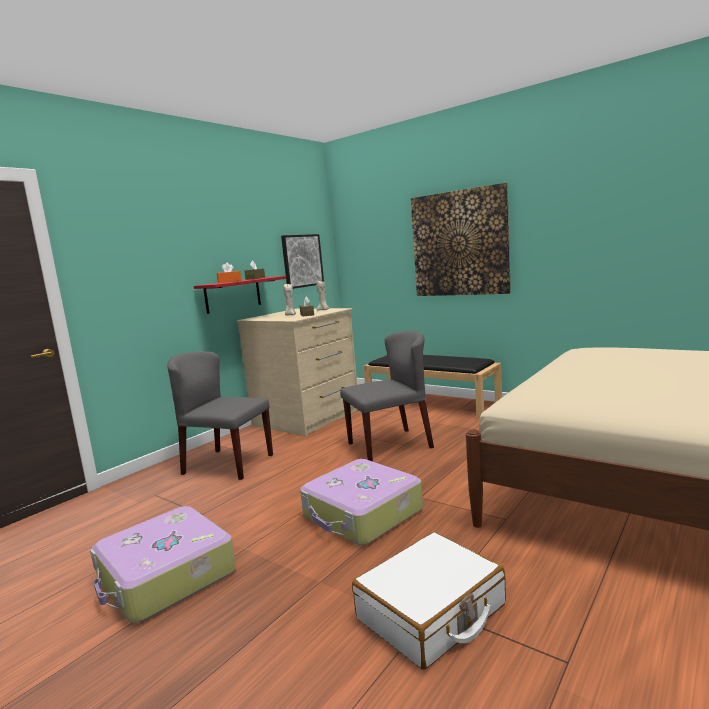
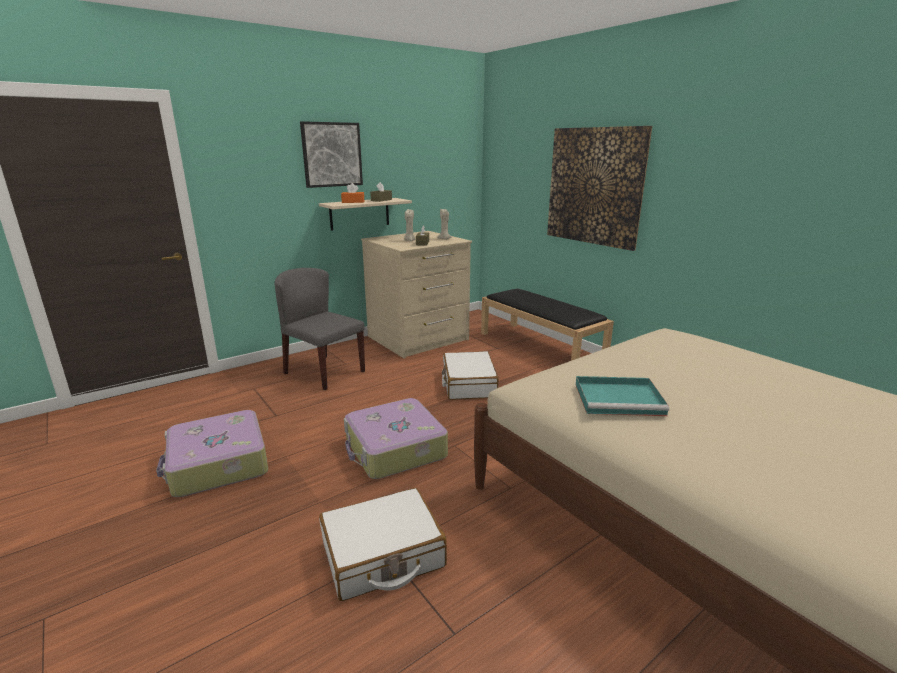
camera: 15 degrees right, 10 degrees up
(233, 295) = (359, 213): red shelf -> beige shelf
(302, 261) = (441, 182): picture -> picture (332, 154)
(390, 445) = (468, 384): grey chair -> white suitcase
(613, 391) = (620, 399): none -> turquoise tray

